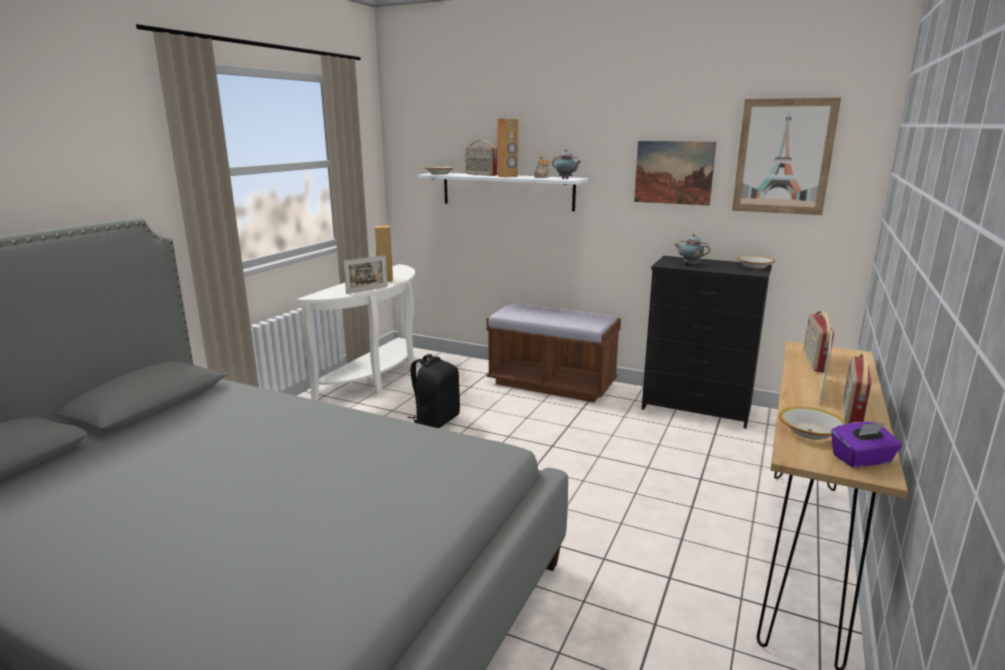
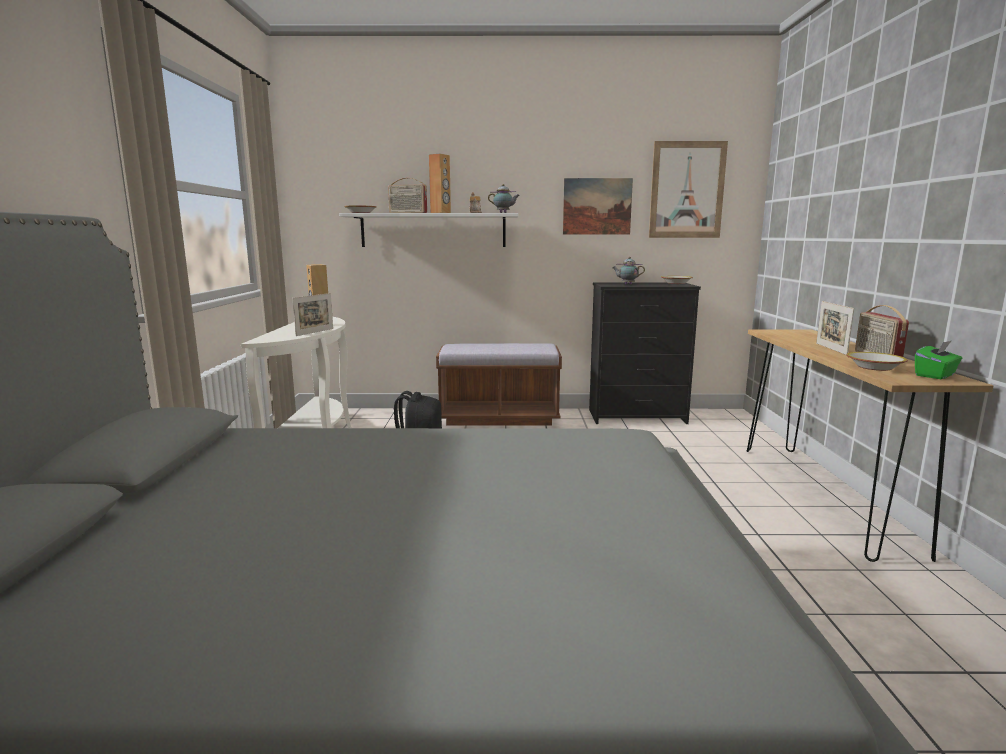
camera: 25 degrees left, 5 degrees down
(813, 361) = (790, 336): radio -> none
(862, 459) = (935, 375): purple tissue box -> green tissue box

